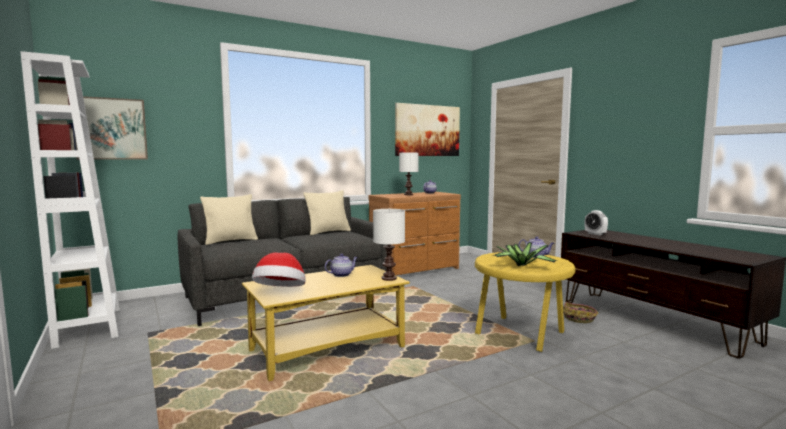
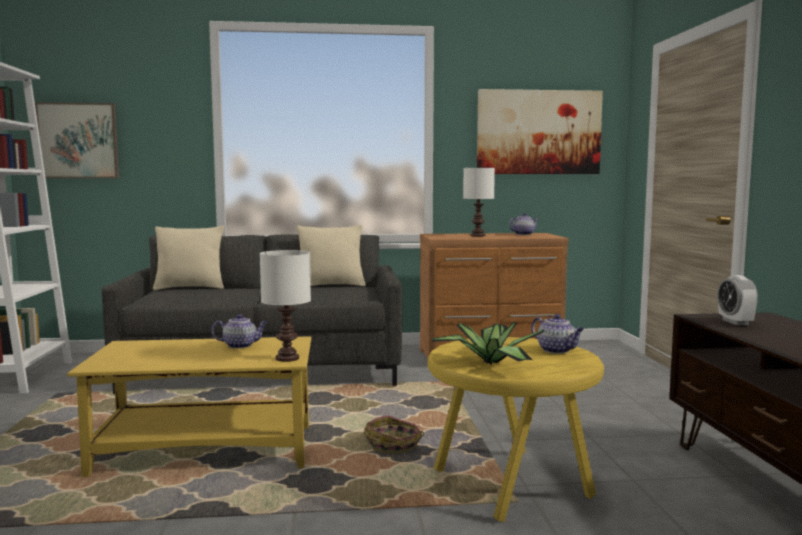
camera: 25 degrees right, 0 degrees up
(280, 292) = (120, 359): hat -> none
(579, 318) = (664, 479): basket -> basket (394, 445)

